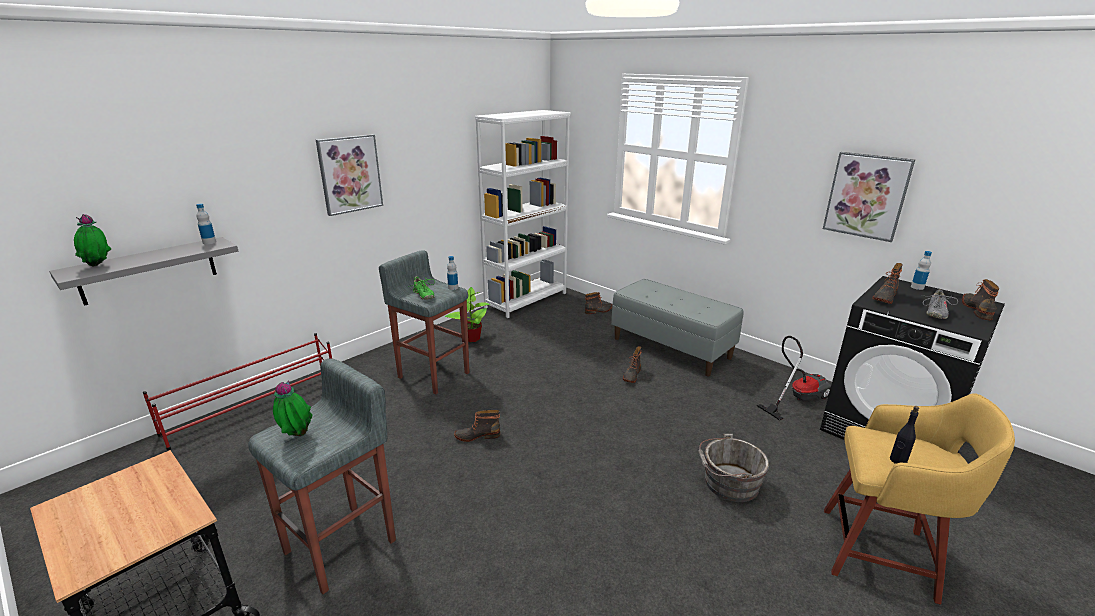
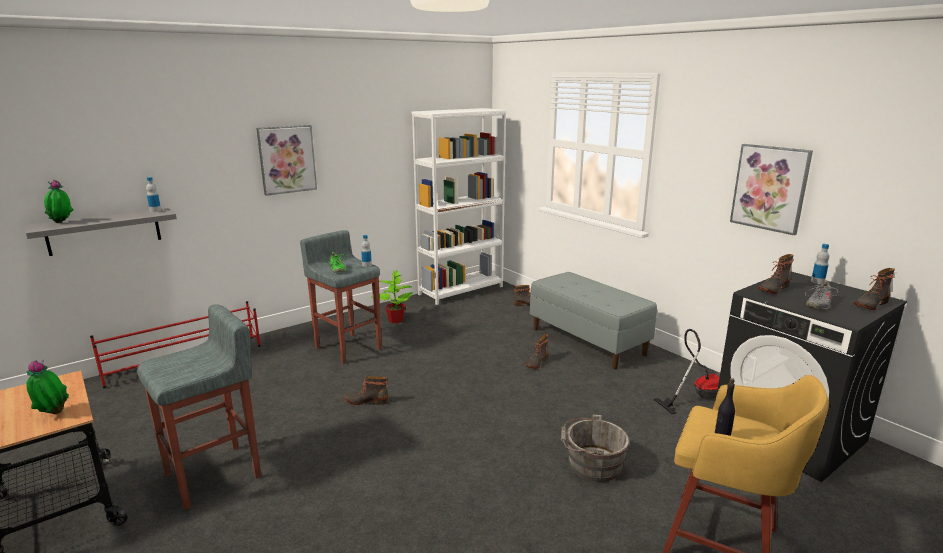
camera: 10 degrees right, 5 degrees down
(296, 436) = (175, 364): potted plant -> potted plant (52, 413)
(977, 309) = (869, 304): boot -> boot turned 150 degrees counterclockwise

